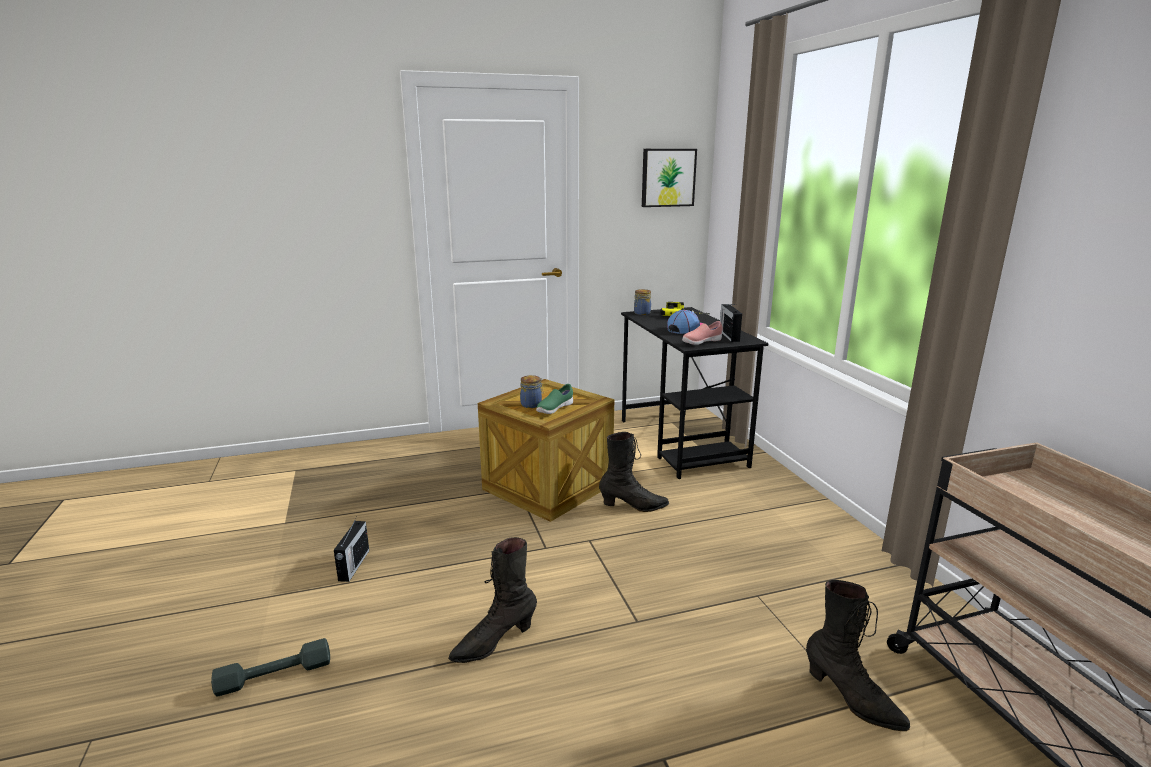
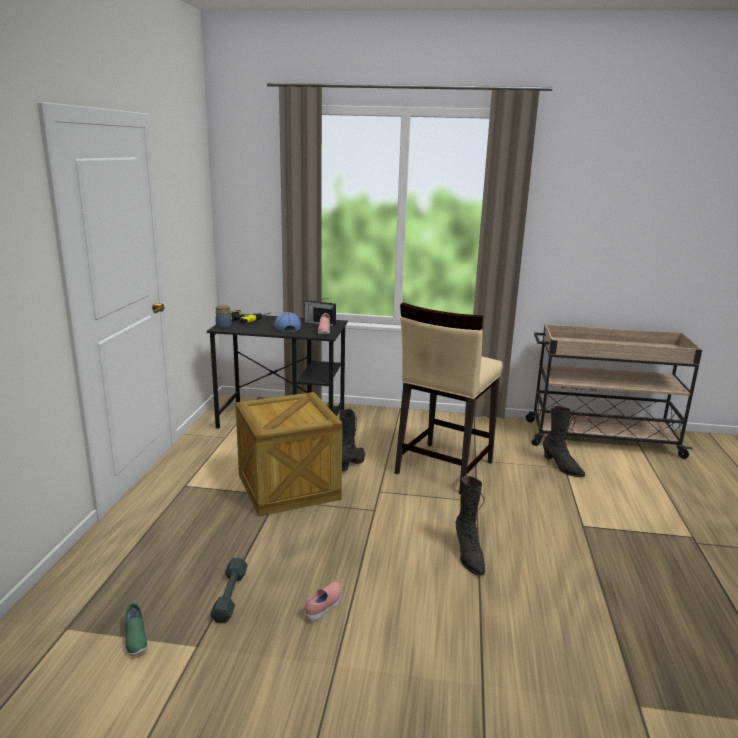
camera: 65 degrees left, 0 degrees up
(274, 676) = (453, 667): grey dumbbell -> grey dumbbell (230, 595)
(353, 566) = (324, 607): radio -> pink shoe
(532, 404) = (287, 418): jar -> none
(554, 409) = (306, 413): green shoe -> green shoe (135, 640)
(667, 177) = (196, 205): picture -> none
(699, 572) = (443, 468): none -> beige stool
(852, 700) = (562, 467): black boot -> black boot turned 75 degrees clockwise

